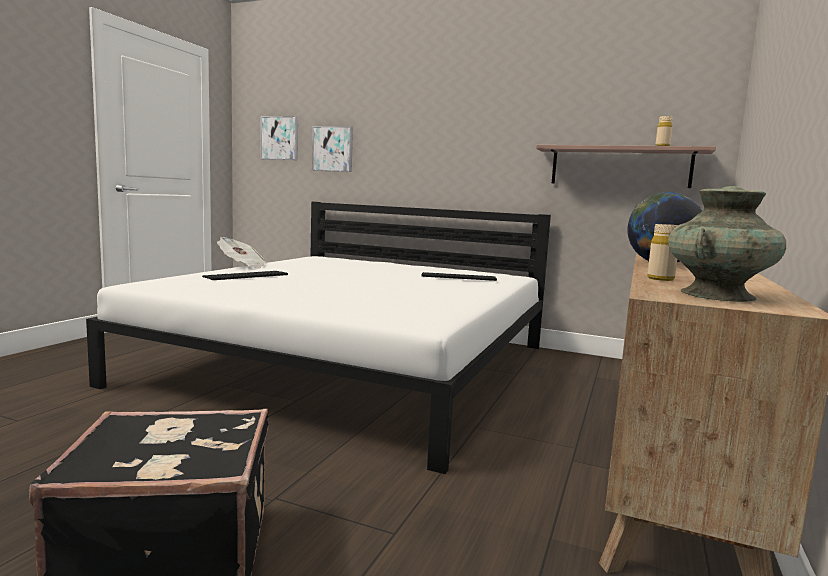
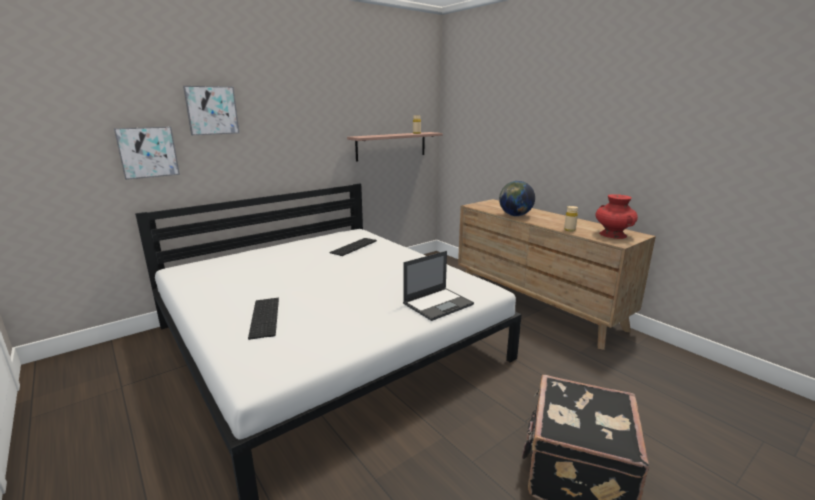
camera: 60 degrees left, 10 degrees up
(242, 266) = (195, 312): newspaper -> none
(280, 138) = (55, 145): picture -> picture (211, 110)
(342, 309) = (438, 304): none -> laptop
(717, 295) = (612, 234): turquoise vase -> red vase

